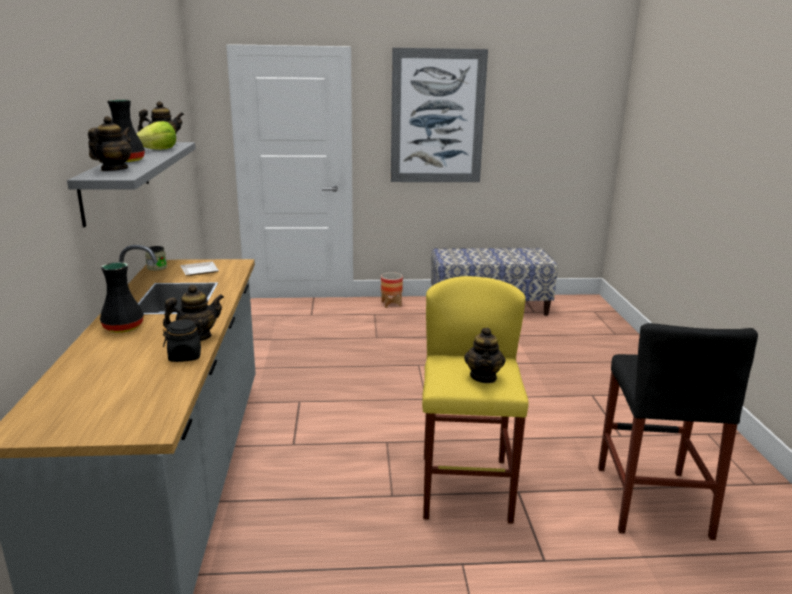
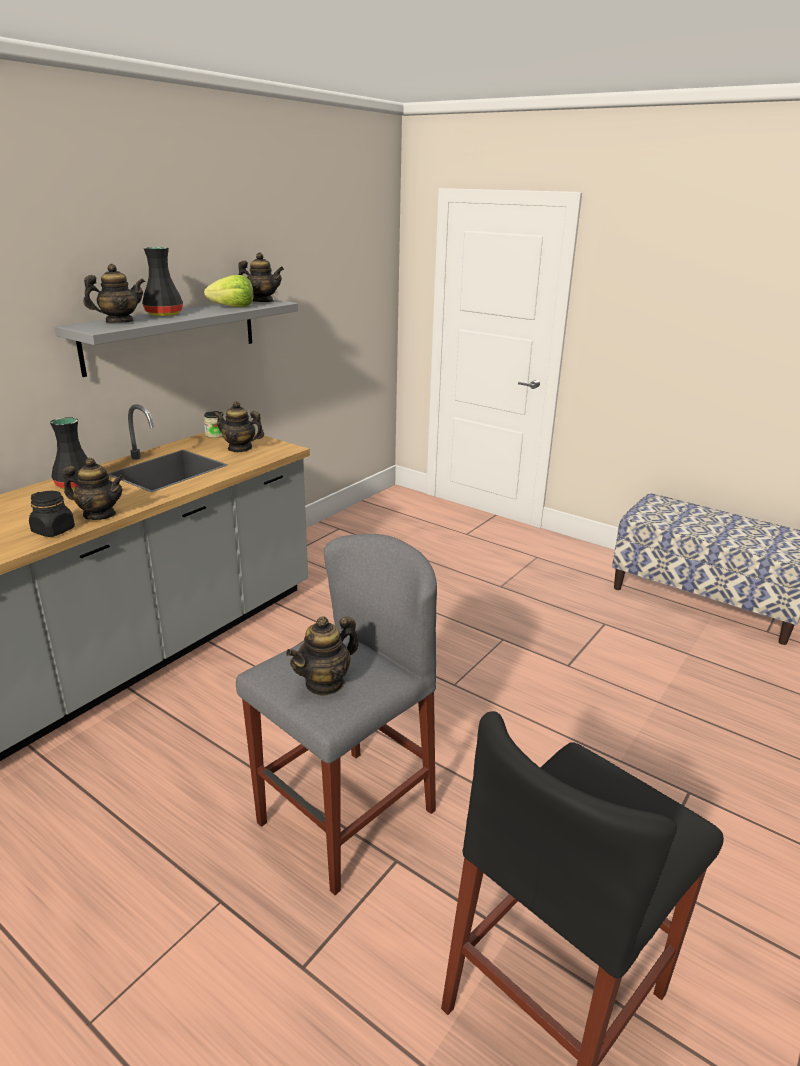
camera: 40 degrees right, 5 degrees up
(201, 271) = (240, 448): plate -> teapot
(391, 304) = (574, 551): planter -> none
(437, 117) = (689, 303): picture -> none
(465, 488) = (346, 816): yellow stool -> grey stool

